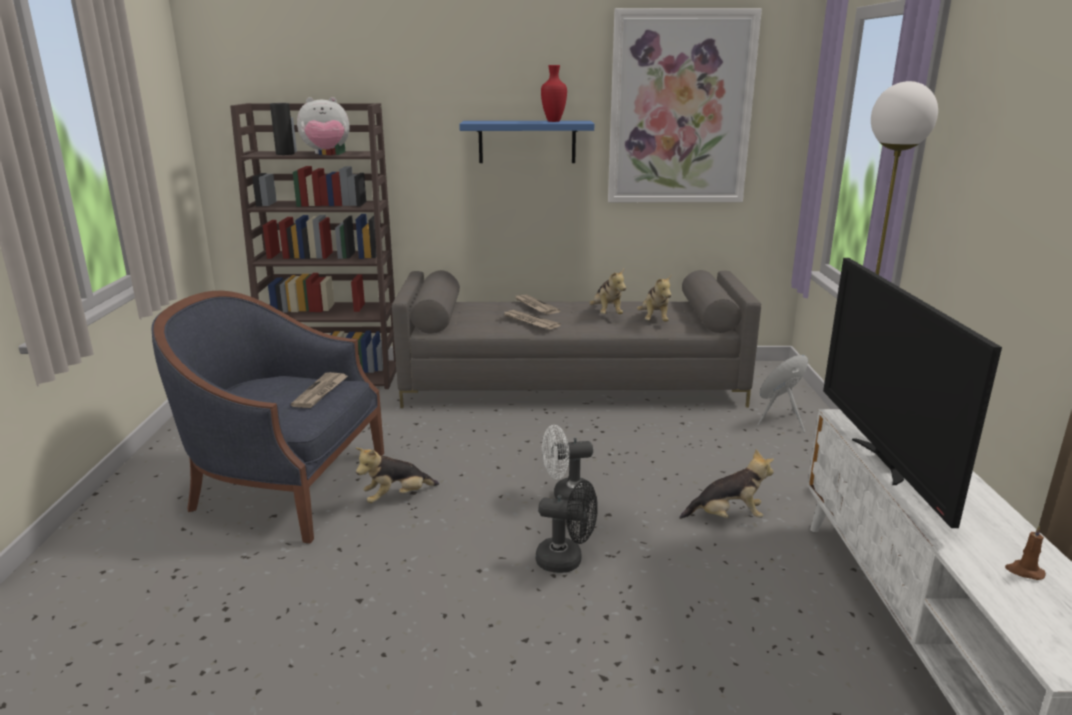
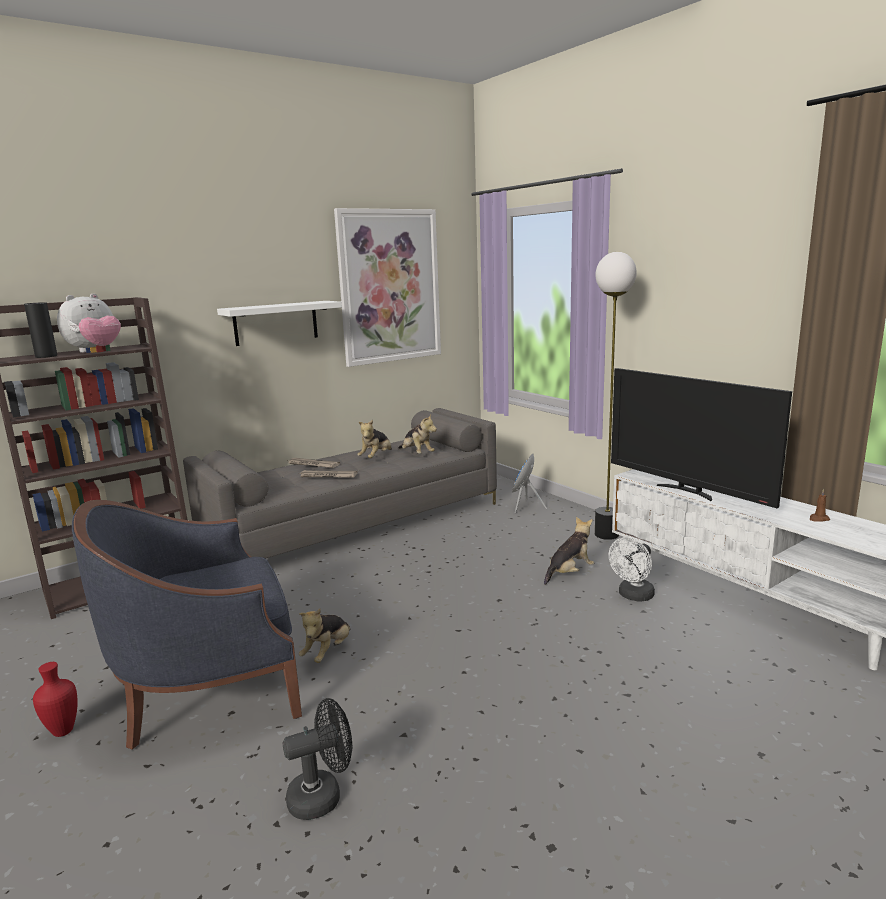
camera: 35 degrees left, 5 degrees down
(321, 392) = (237, 574): newspaper -> none
(527, 142) = (276, 323): blue shelf -> white shelf
(553, 121) = (301, 303): red vase -> red vase (62, 731)
(566, 497) = (456, 600): white fan -> white fan (633, 596)
(567, 560) = (512, 639): black fan -> black fan (323, 796)
(606, 314) = (376, 457): plush toy -> plush toy turned 75 degrees clockwise

